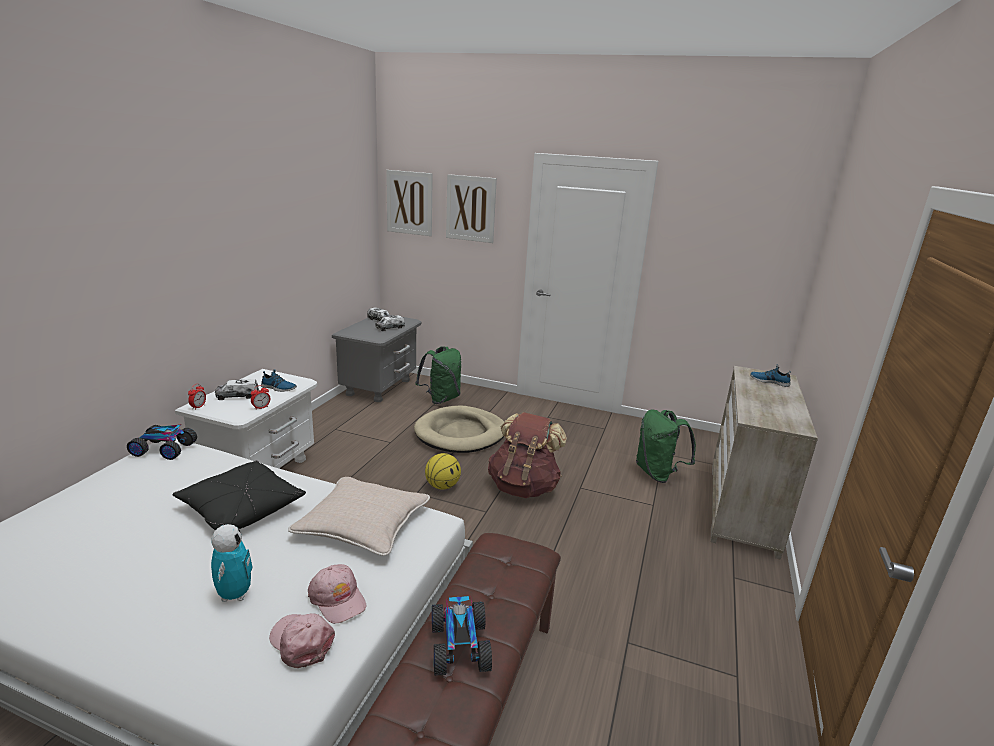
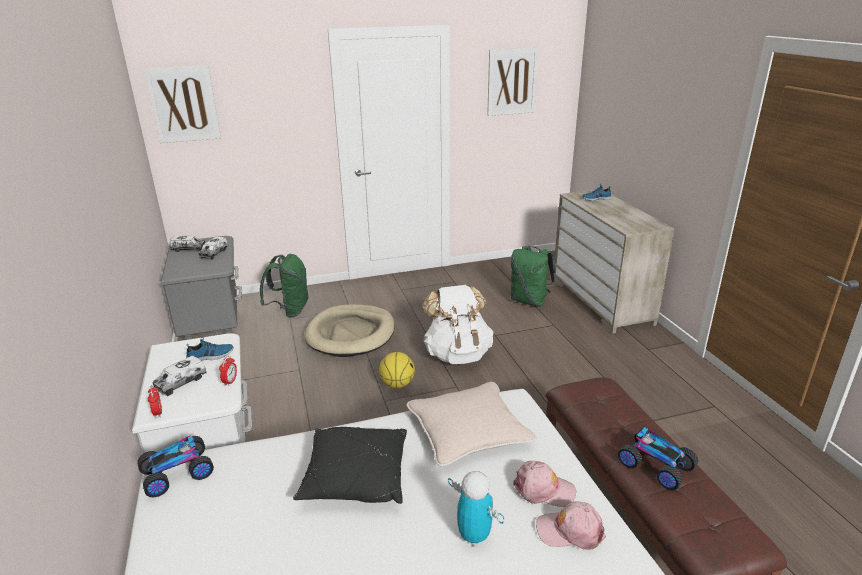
camera: 35 degrees left, 5 degrees up
(470, 208) = (265, 99): picture -> picture (512, 82)
(523, 487) = (457, 354): brown backpack -> white backpack

